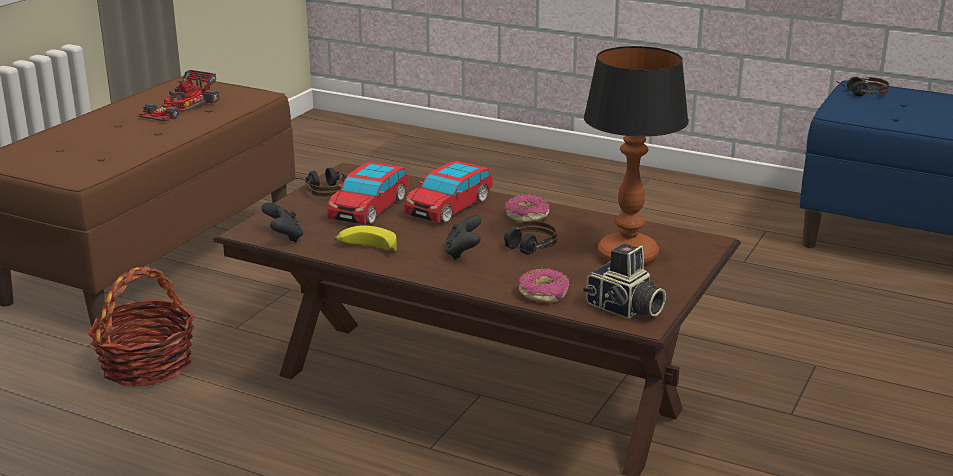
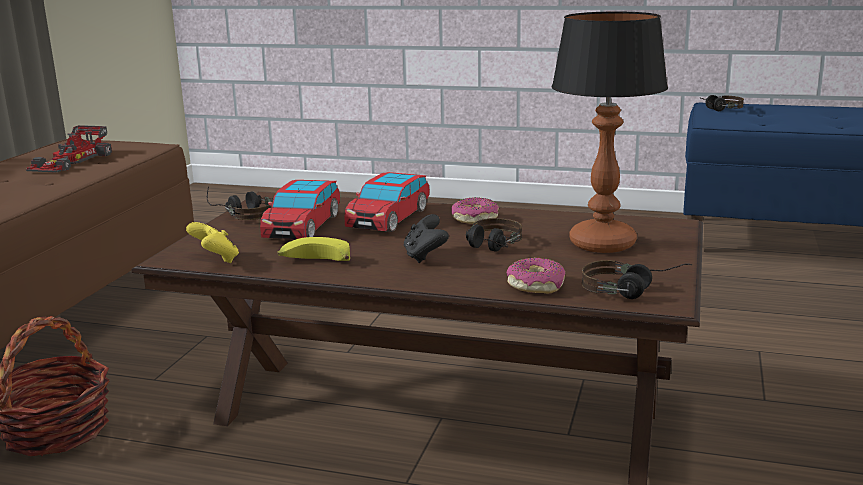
camera: 10 degrees left, 5 degrees down
(284, 237) = (216, 260): black game controller -> yellow game controller
(624, 309) = (633, 291): camera -> headphones

